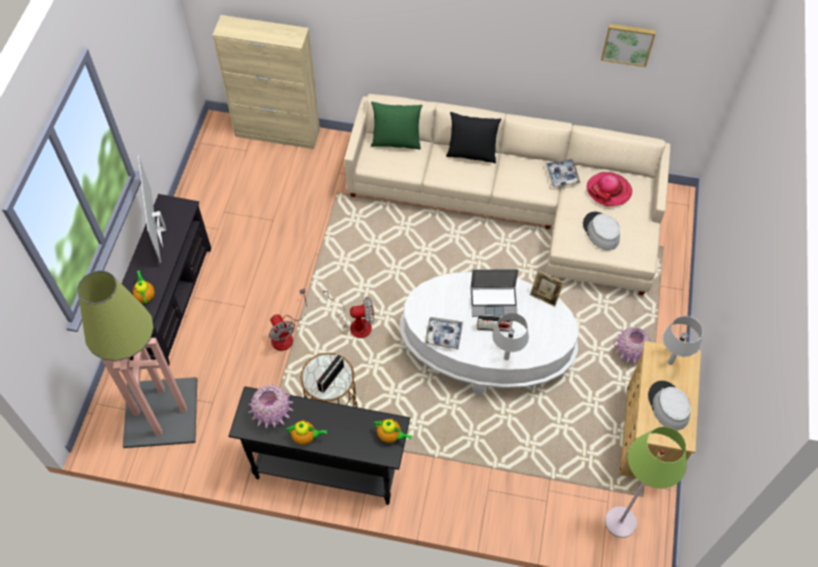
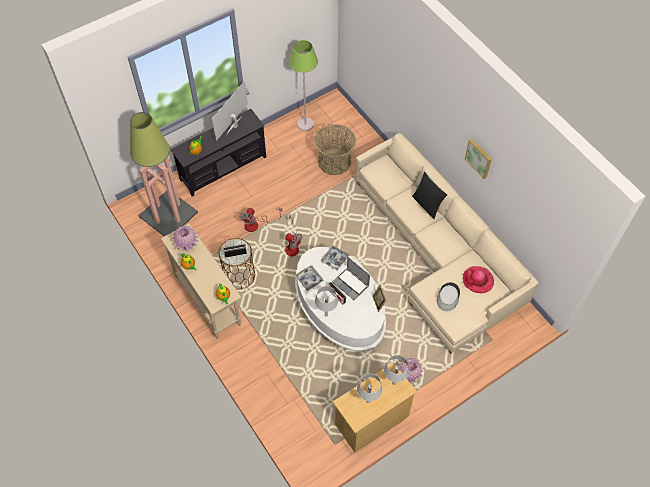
camera: 45 degrees right, 0 degrees up
(278, 133) = (357, 124): beige cabinet -> none
(298, 192) = (334, 161): none -> basket
(326, 470) = (207, 300): black console table -> beige console table
(396, 141) = (395, 169): green pillow -> none
(562, 175) = (462, 253): tray -> tray (334, 259)
(620, 522) = (310, 445): green floor lamp -> green floor lamp (305, 124)
(628, 43) = (527, 198): picture -> picture (479, 158)
(668, 406) = (367, 401): grey hat -> grey table lamp

